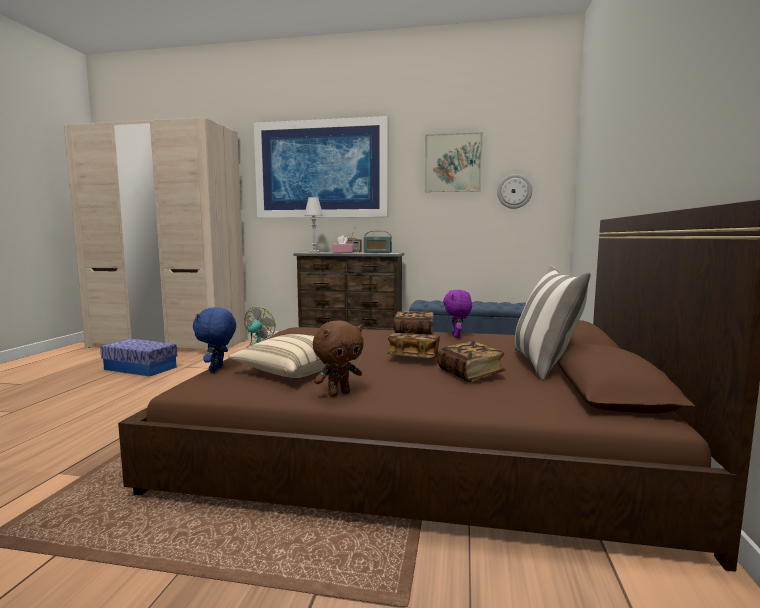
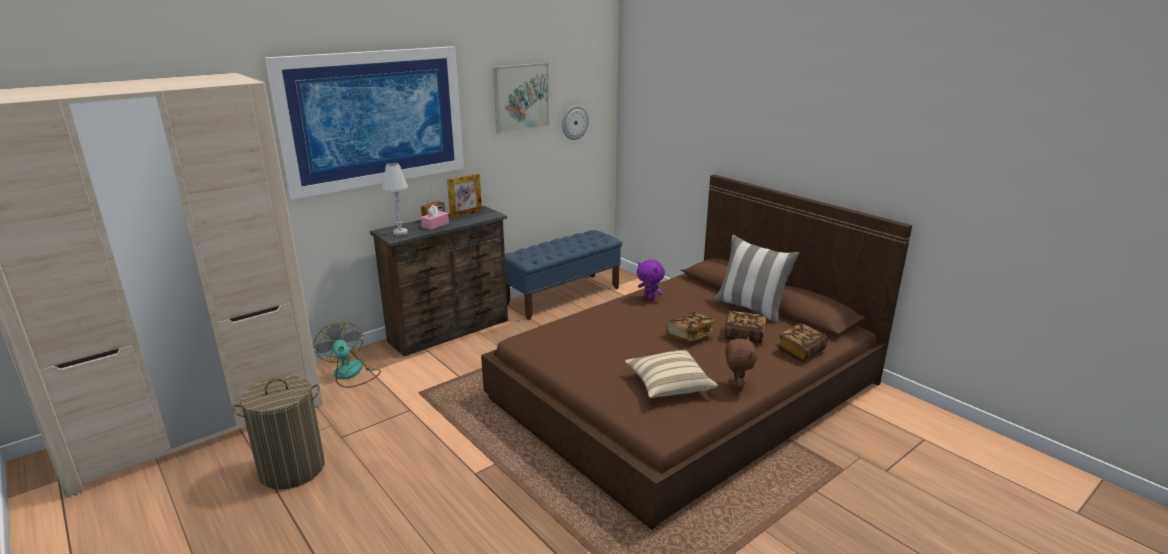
camera: 50 degrees left, 15 degrees up
(140, 368) = (292, 469): storage box -> laundry basket
(217, 369) = (624, 411): blue plush toy -> none
(377, 252) = (466, 214): radio -> picture frame
(414, 332) = (616, 306): book -> book (800, 351)

